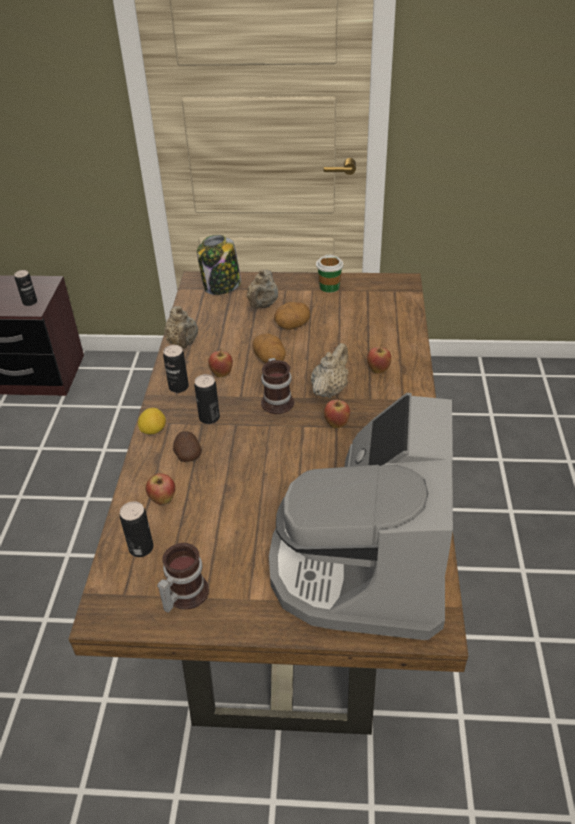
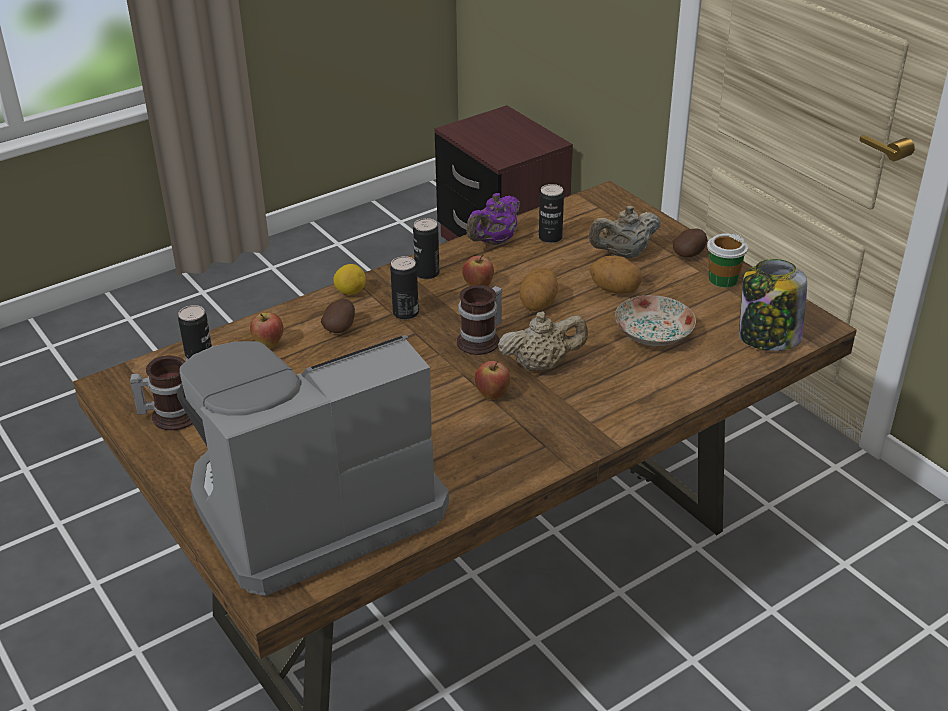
camera: 50 degrees right, 5 degrees down
(30, 302) = (508, 152): can -> can (550, 237)
(183, 343) = (494, 241): beige teapot -> purple teapot
(221, 286) = (618, 214): jar -> jar (767, 338)
(292, 284) = (689, 254): none -> potato
(348, 336) = (652, 334): none -> plate
(378, 370) = (619, 382): apple -> none

